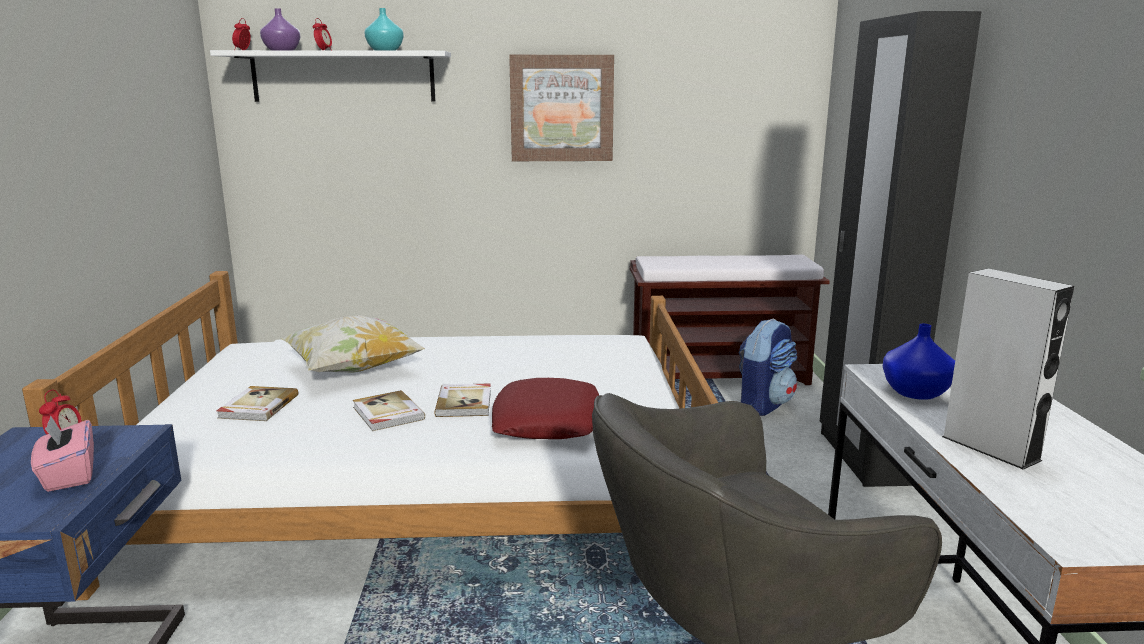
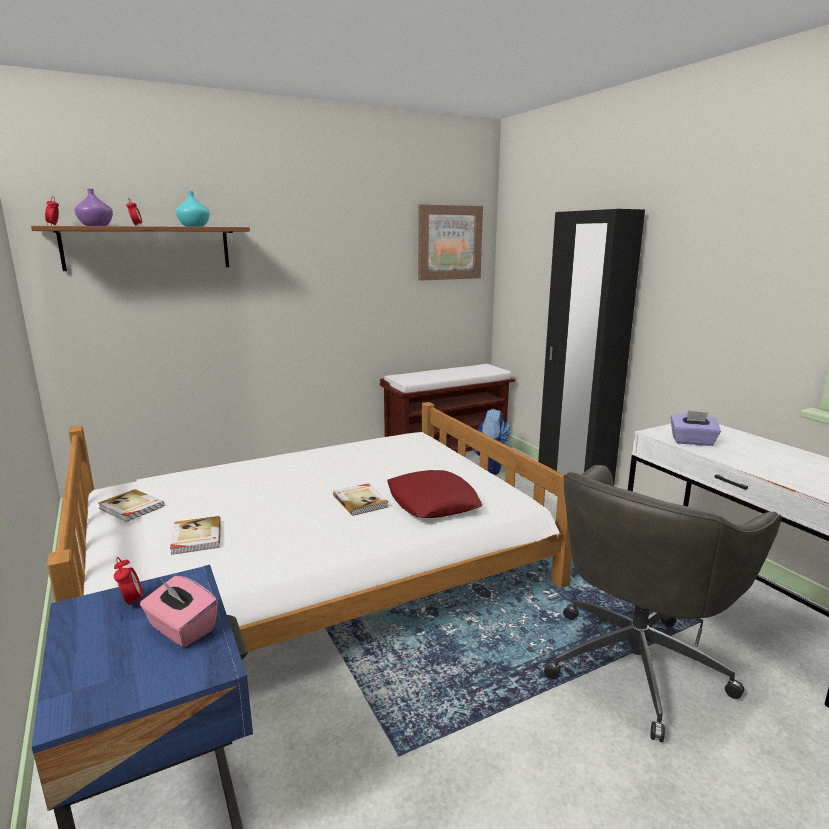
camera: 25 degrees left, 0 degrees up
(343, 77) = (148, 248): white shelf -> brown shelf
(353, 370) = (242, 493): pillow -> none
(387, 413) = (312, 521): book -> book (131, 507)
(561, 108) = (327, 270): picture -> picture (449, 242)
(917, 392) = (692, 442): blue vase -> purple tissue box
(990, 448) = (767, 466): grey speaker -> none

